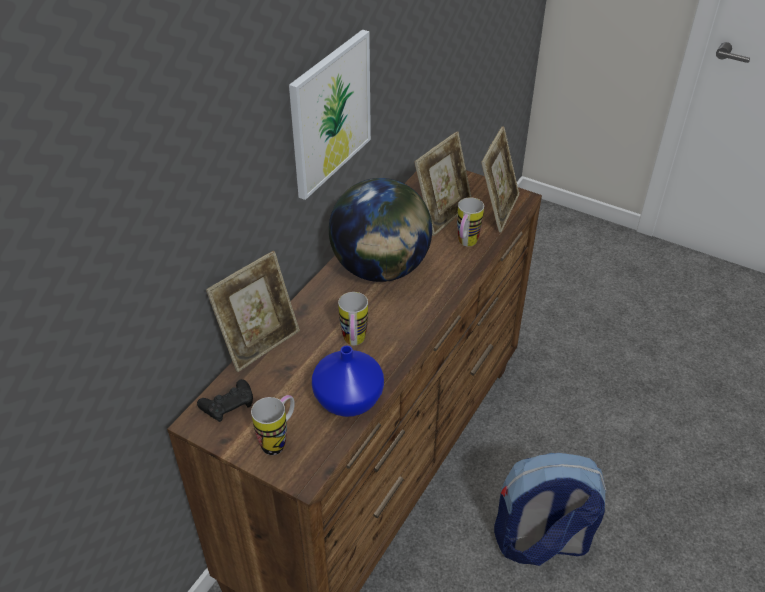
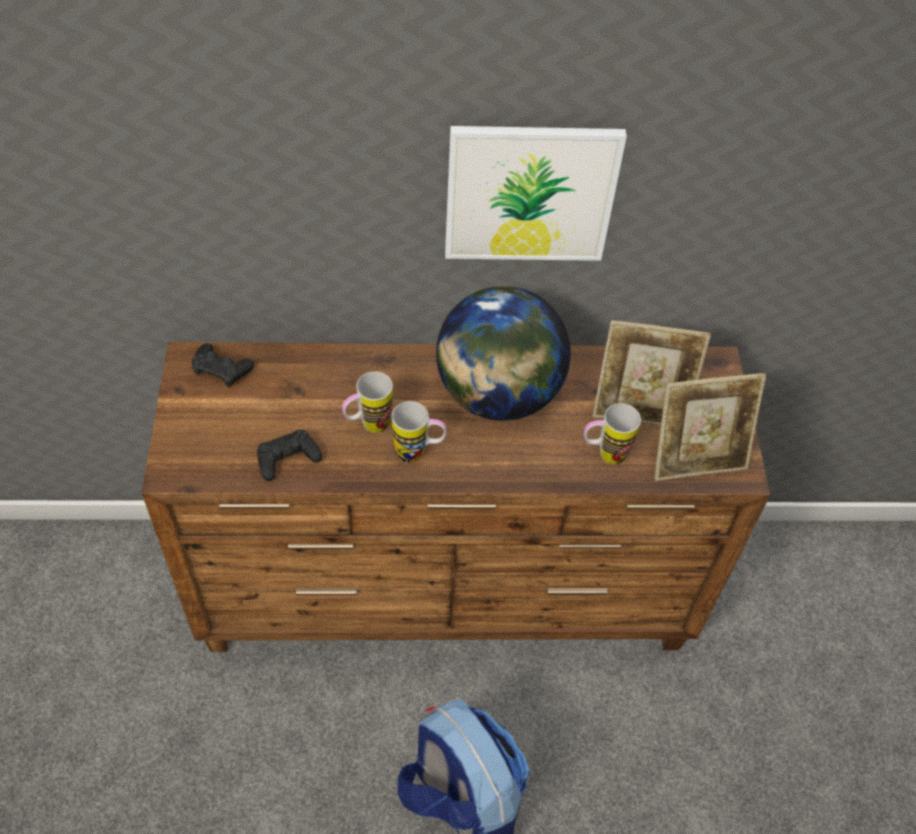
camera: 55 degrees right, 10 degrees up
(260, 343) = (315, 350): picture frame -> none
(279, 440) = (202, 430): mug -> mug (418, 453)
(347, 399) = (287, 458): blue vase -> black game controller

